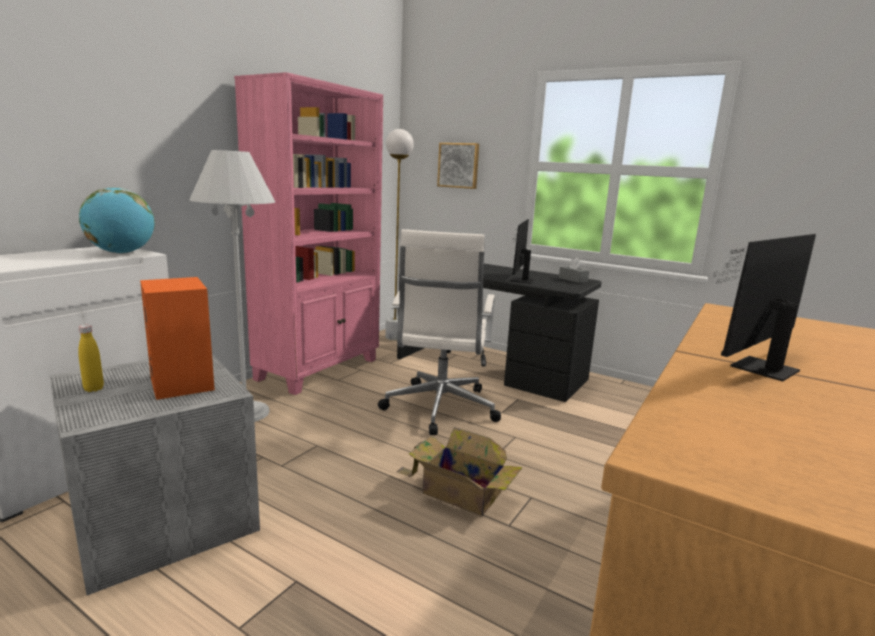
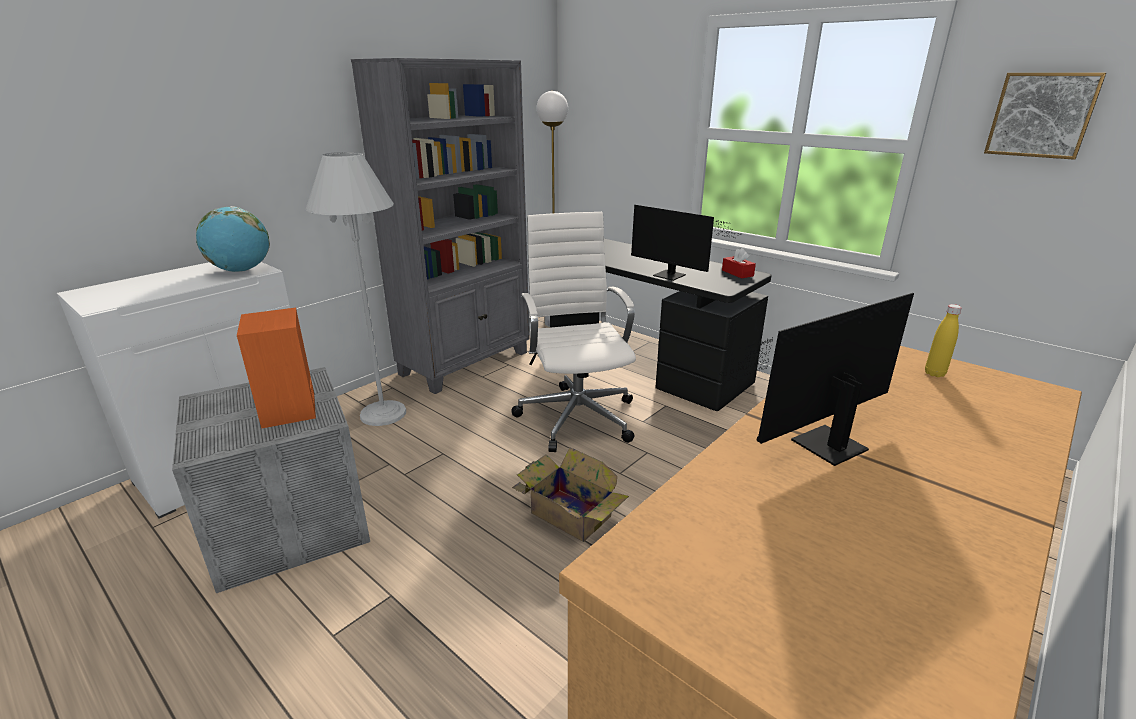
camera: 10 degrees right, 10 degrees up
(94, 389) = (212, 414): yellow bottle -> yellow bottle (934, 373)
(319, 369) = (466, 363): pink bookcase -> grey bookcase
(439, 409) = (577, 415): white office chair -> white office chair turned 150 degrees clockwise
(459, 165) = (621, 130): picture -> picture (1041, 115)
(520, 281) = (672, 276): monitor -> monitor turned 75 degrees counterclockwise
(573, 279) = (737, 273): grey tissue box -> red tissue box

